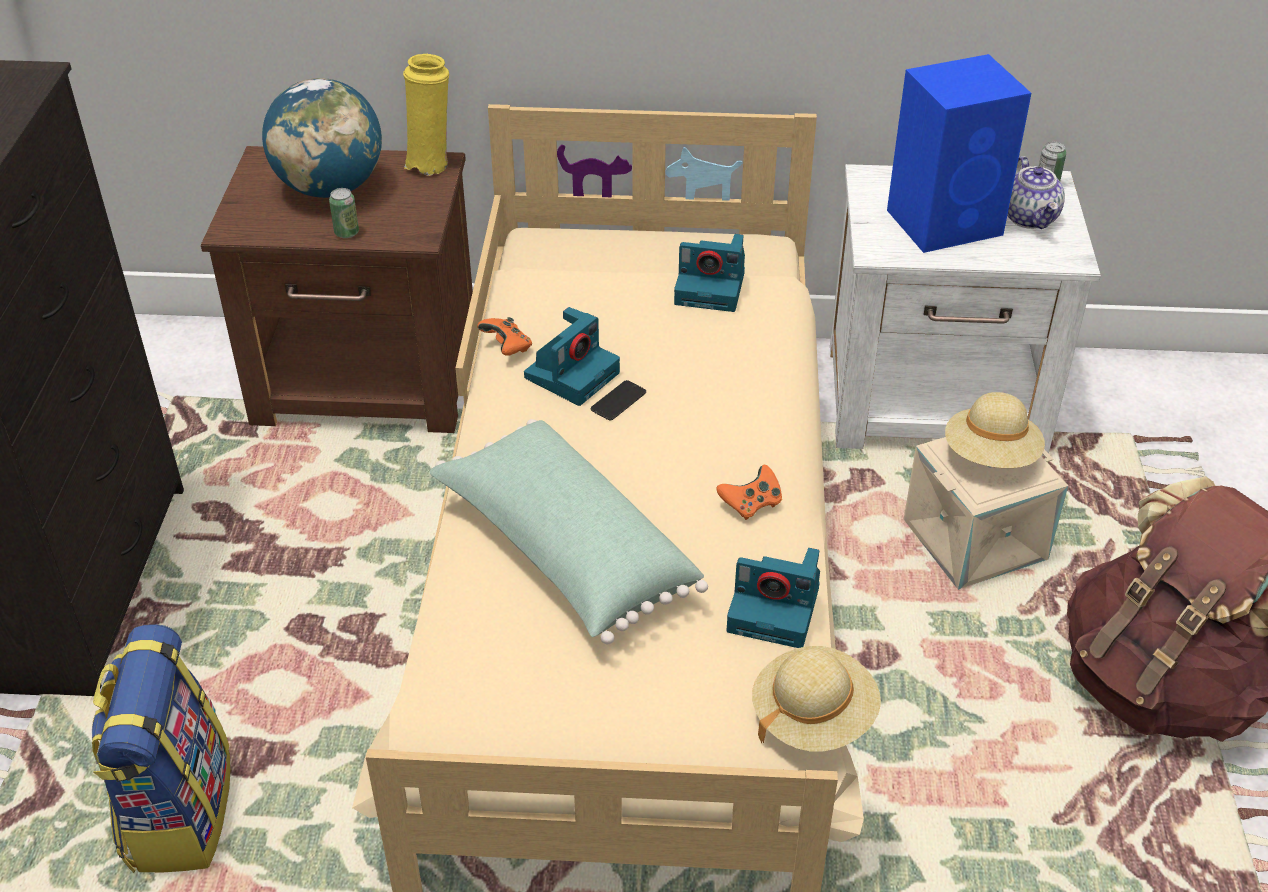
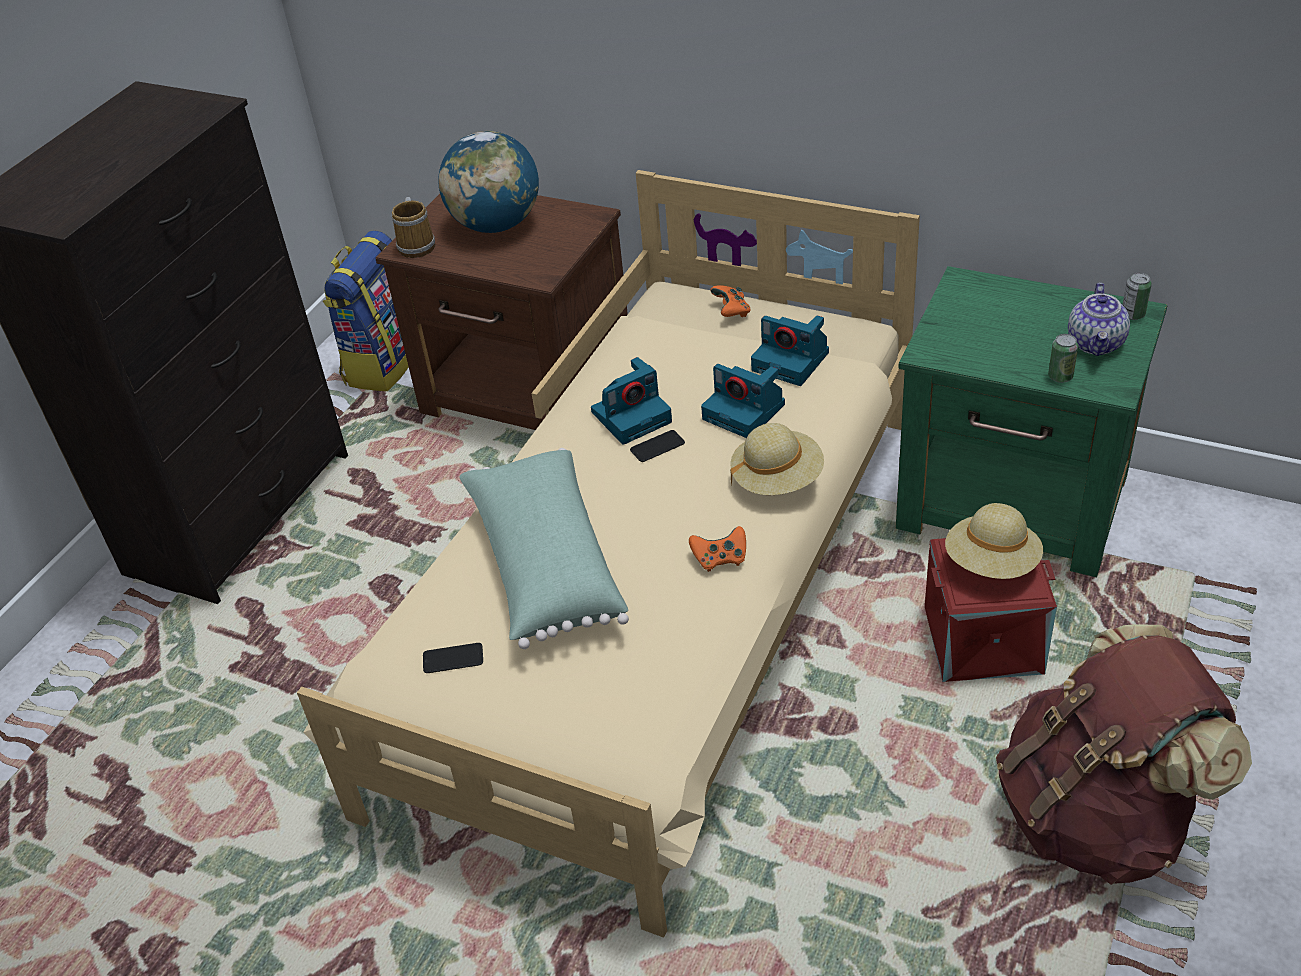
camera: 25 degrees right, 0 degrees up
(178, 811) = (229, 705): backpack -> backpack (383, 363)
(247, 223) = (417, 245): none -> mug
(346, 233) = (488, 265): can -> can (1060, 377)
(430, 163) = (586, 215): yellow vase -> none
(507, 348) = (592, 384): orange game controller -> orange game controller (731, 311)
(517, 676) = (453, 659): none -> phone
(776, 609) = (691, 654): camera -> camera (745, 412)
(813, 716) = (670, 753): beige hat -> beige hat (777, 479)
(937, 401) = (1015, 505): white nightstand -> green nightstand
(947, 222) = (1011, 335): blue speaker -> none
(974, 539) = (983, 639): beige storage box -> red storage box

